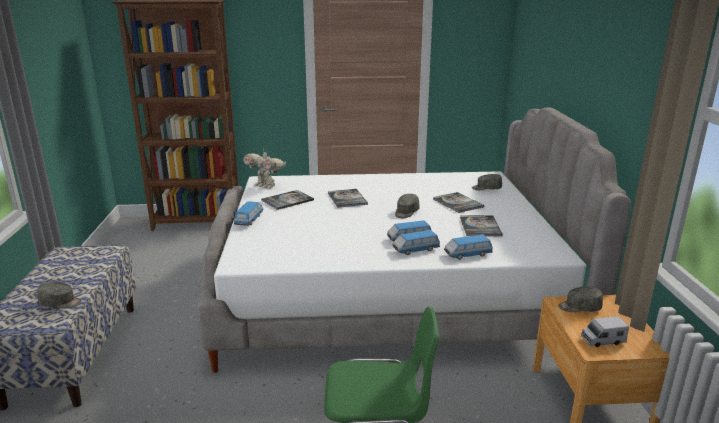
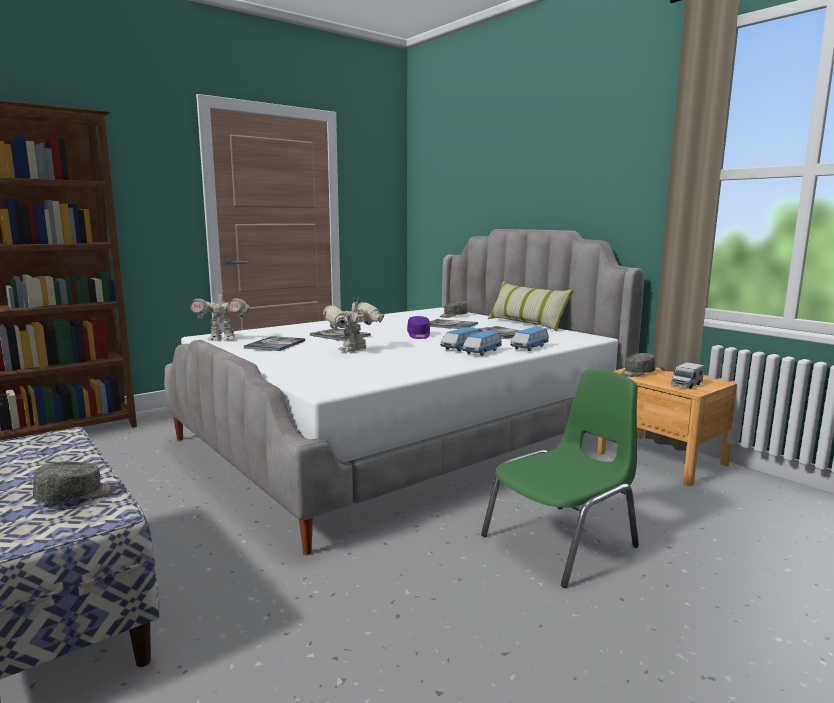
camera: 35 degrees left, 10 degrees down
(249, 220) = (261, 362): toy car -> none
(326, 221) = (354, 350): none -> toy robot
(406, 212) = (419, 335): grey cap -> purple cap
(534, 216) = (526, 324): none -> pillow

